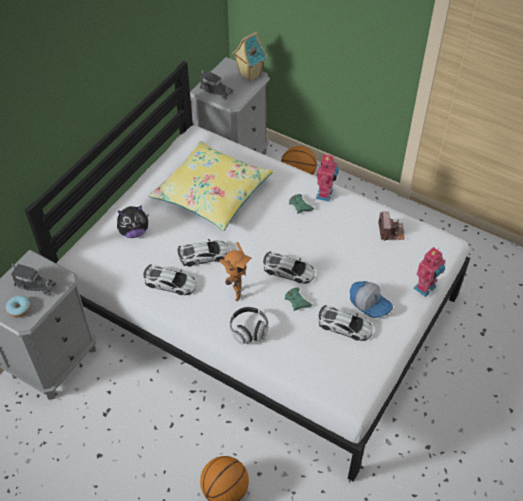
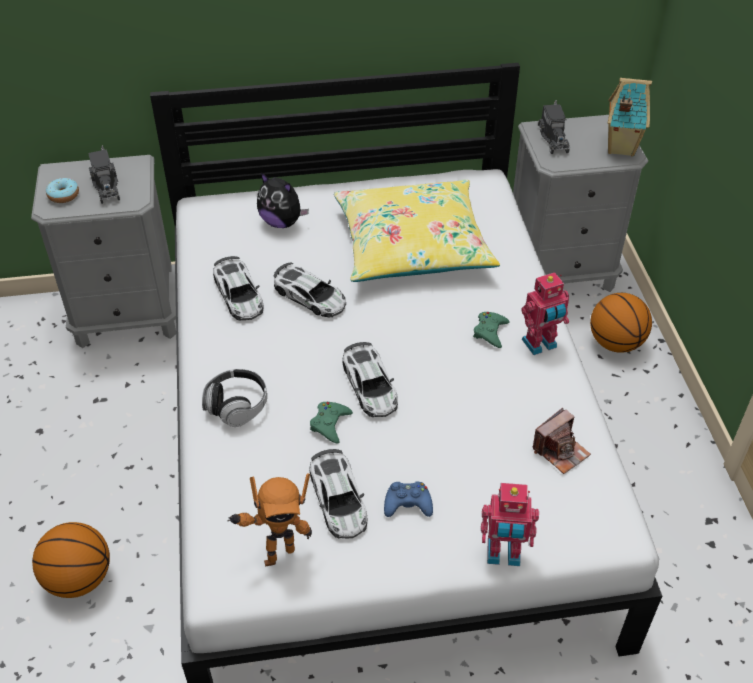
camera: 50 degrees right, 5 degrees down
(235, 293) = (281, 358): toy robot -> toy robot (276, 553)
(370, 303) = (408, 504): cap -> blue game controller

